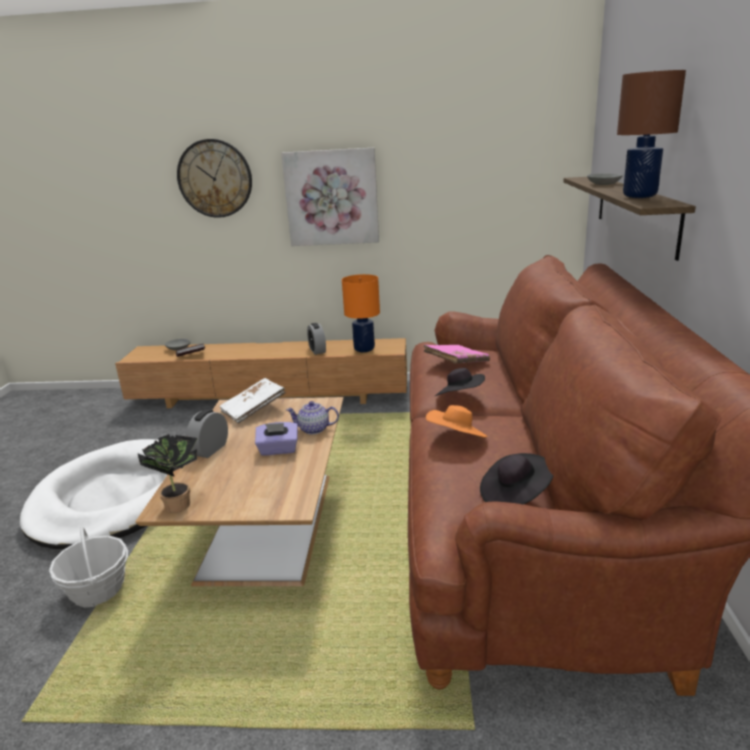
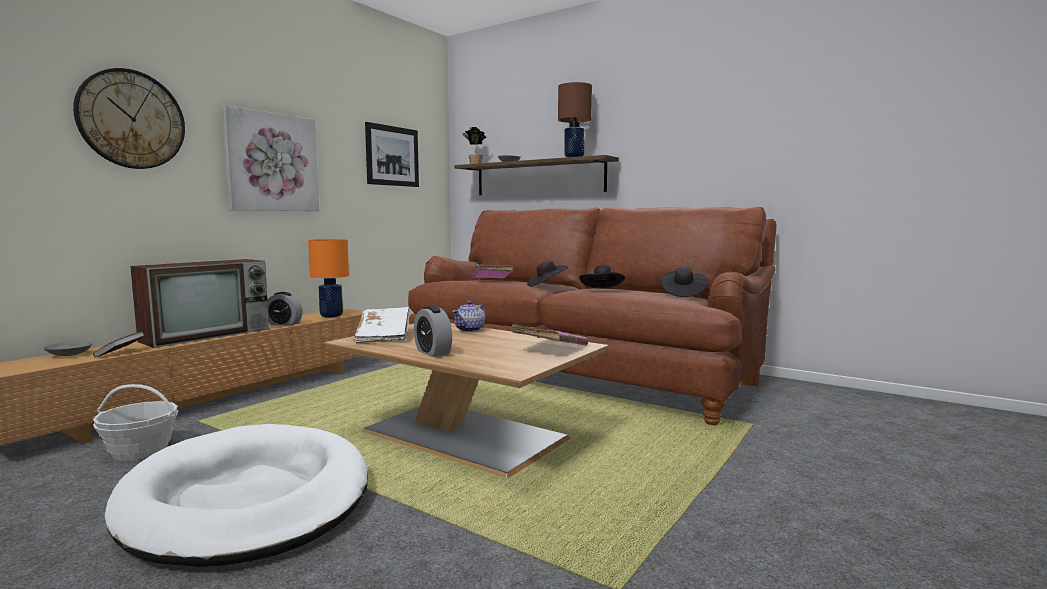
camera: 60 degrees left, 15 degrees down
(98, 590) = (439, 528): basket -> basket (140, 451)
(179, 503) = (516, 367): potted plant -> potted plant (474, 164)
(258, 350) = (209, 335): none -> television
(264, 494) = (550, 348): none -> pink book
(278, 450) = (483, 339): purple tissue box -> none
(457, 439) = (602, 291): orange hat -> black hat
(486, 170) = (392, 156): none -> picture

